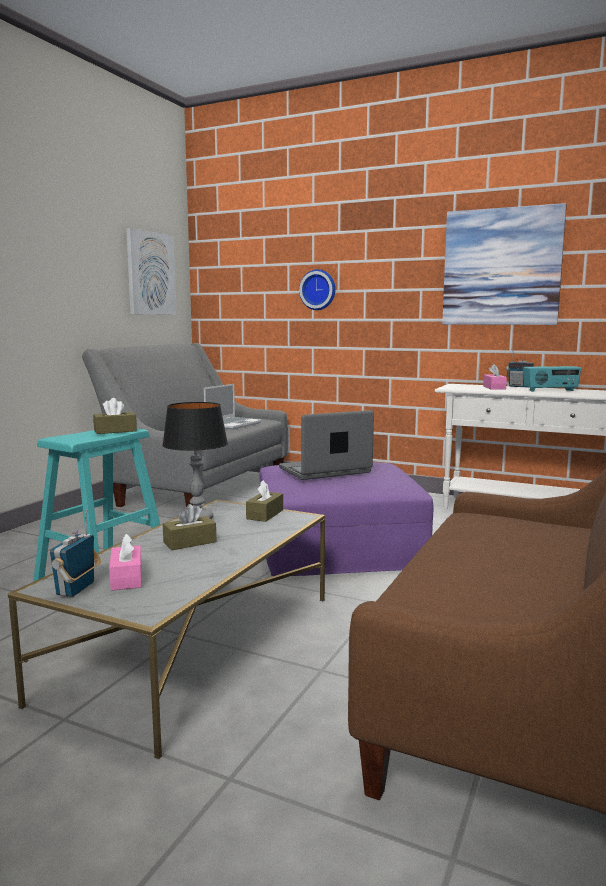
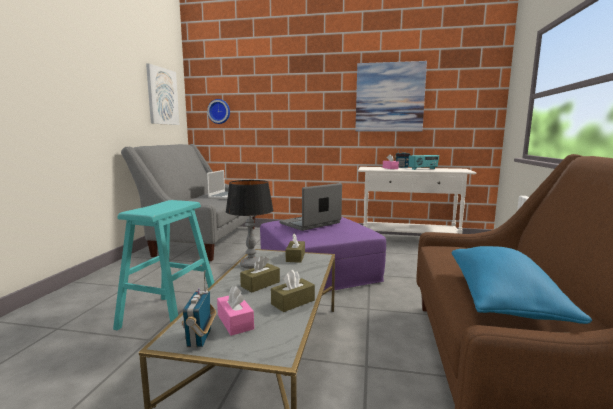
camera: 15 degrees left, 0 degrees up
(115, 431) = (176, 204): brown tissue box -> brown tissue box (293, 302)
(318, 290) = (276, 110): wall clock -> wall clock (219, 111)
(472, 586) = (502, 300): none -> blue pillow

